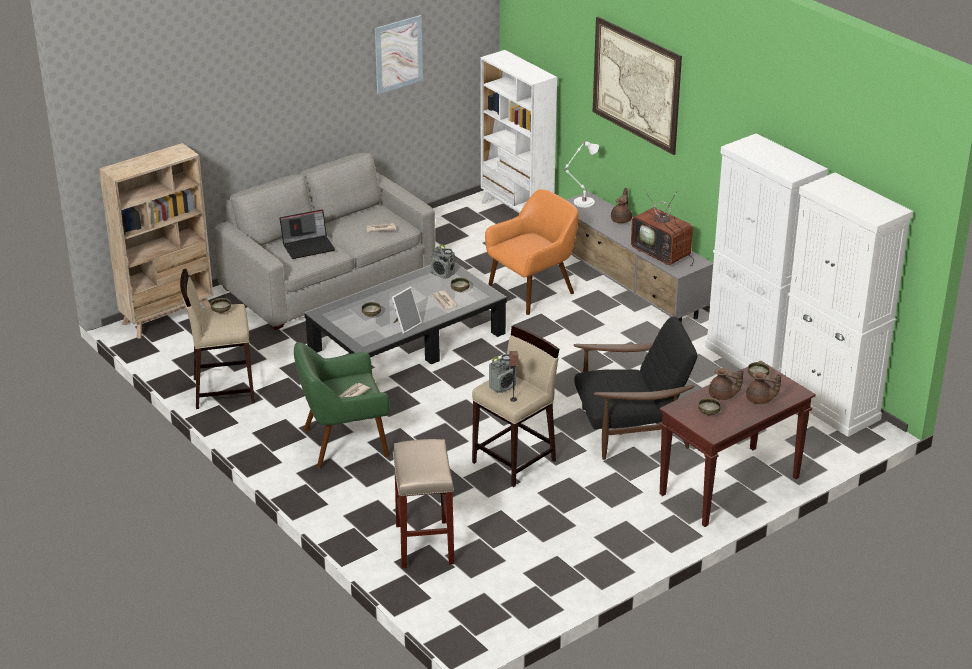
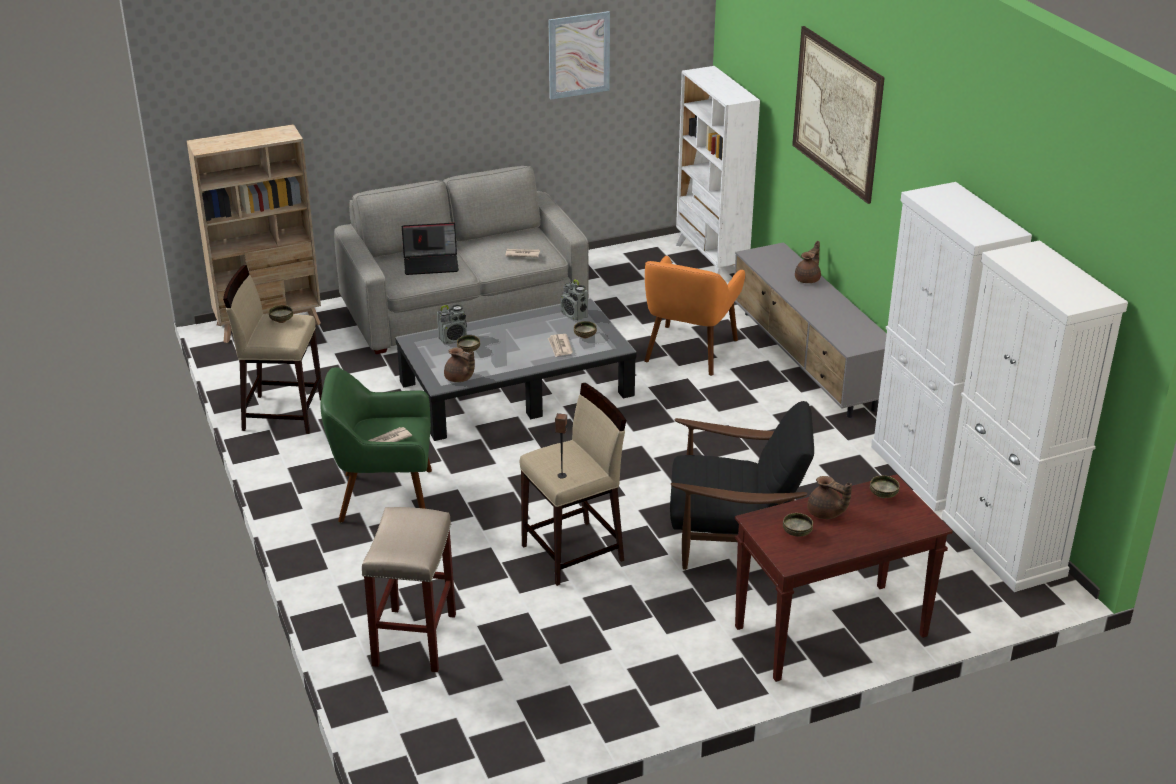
camera: 15 degrees right, 0 degrees up
(406, 325) = (502, 367): picture frame -> none
(503, 387) = (557, 458): radio -> radio (453, 339)
(532, 291) = (689, 351): orange armchair -> orange armchair turned 135 degrees clockwise
(582, 202) = (769, 254): white table lamp -> none
(663, 254) = (841, 325): television -> none
(760, 400) = (873, 527): brown teapot -> brown teapot (459, 379)

